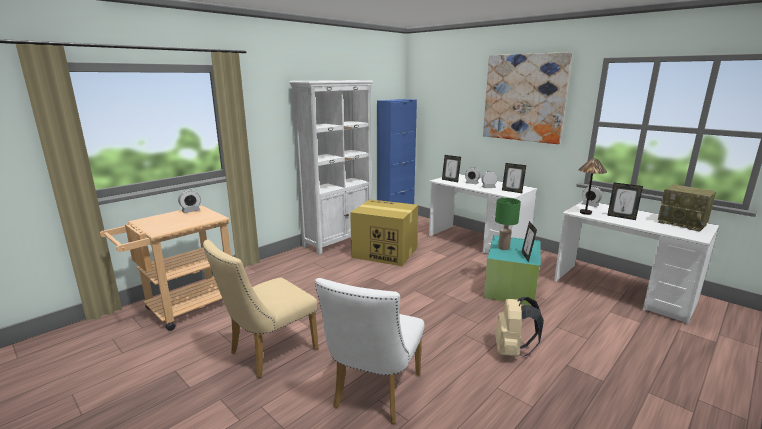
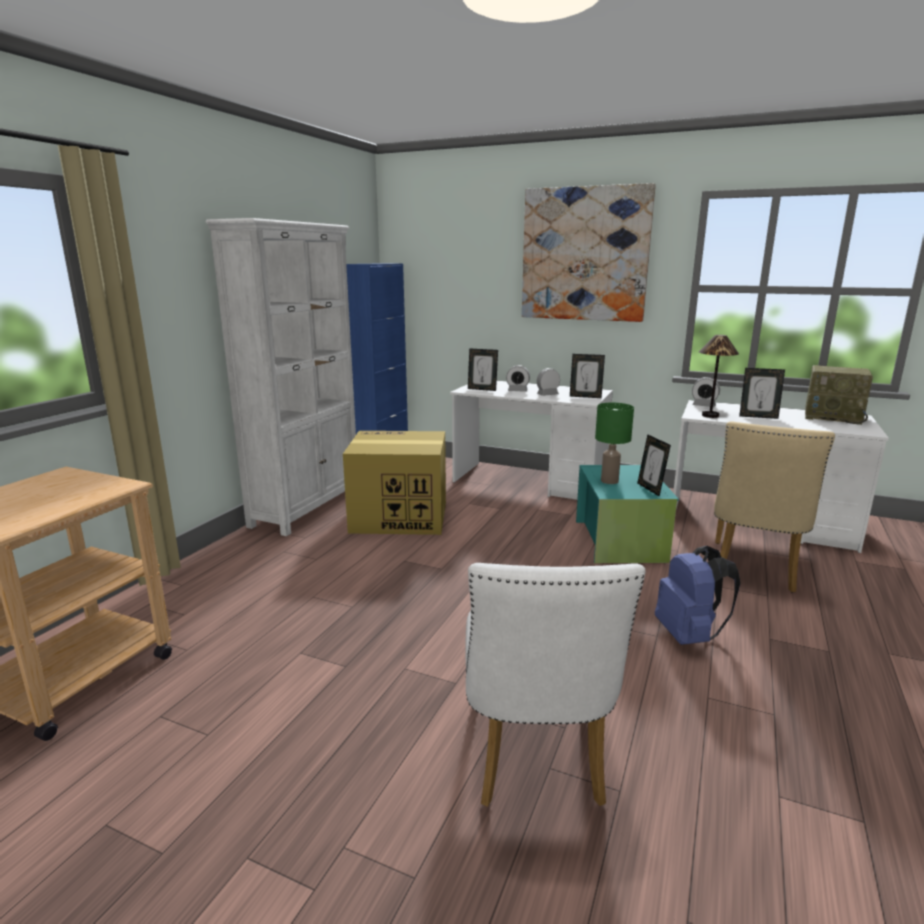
camera: 20 degrees left, 0 degrees up
(191, 211) = (51, 479): alarm clock -> none
(267, 353) = (293, 735): beige chair -> beige chair (753, 570)
(512, 351) = (689, 636): beige backpack -> blue backpack

